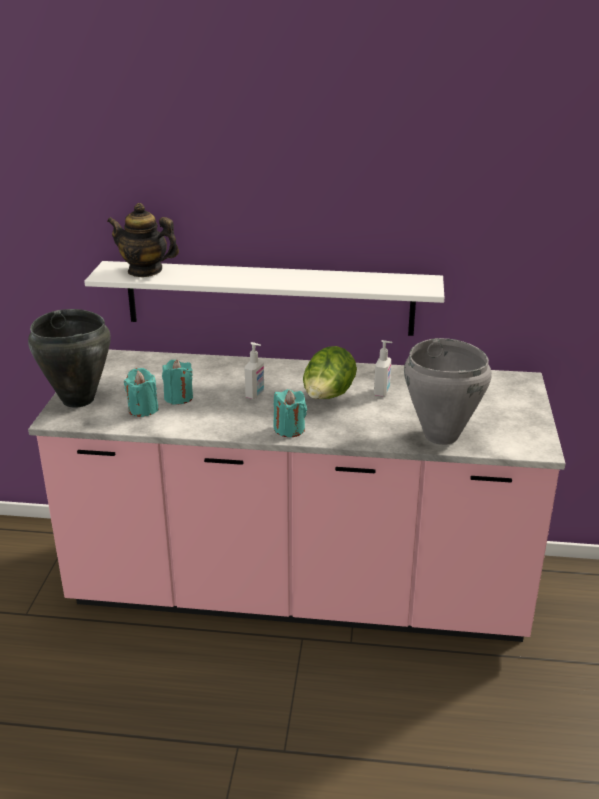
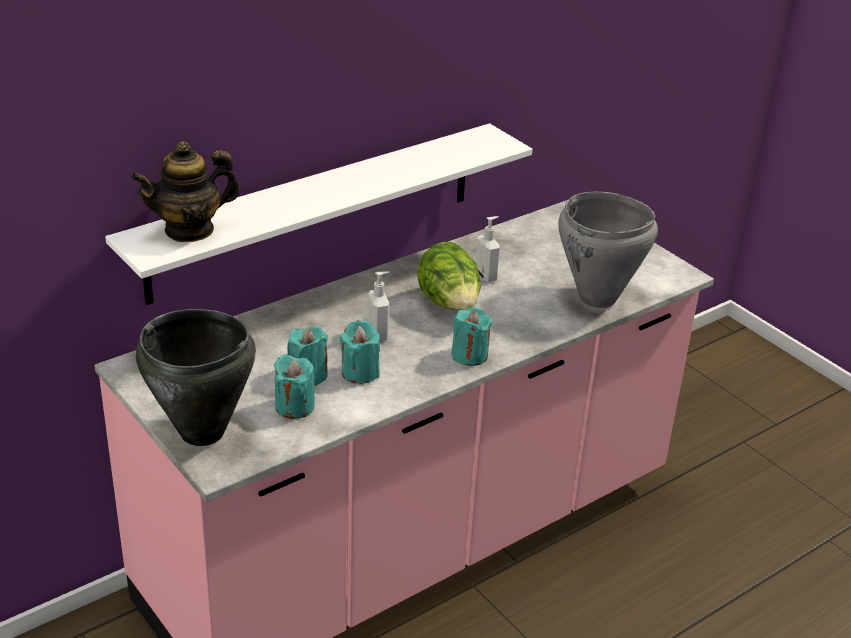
camera: 45 degrees left, 5 degrees up
(208, 409) = (360, 372): none -> turquoise candle

